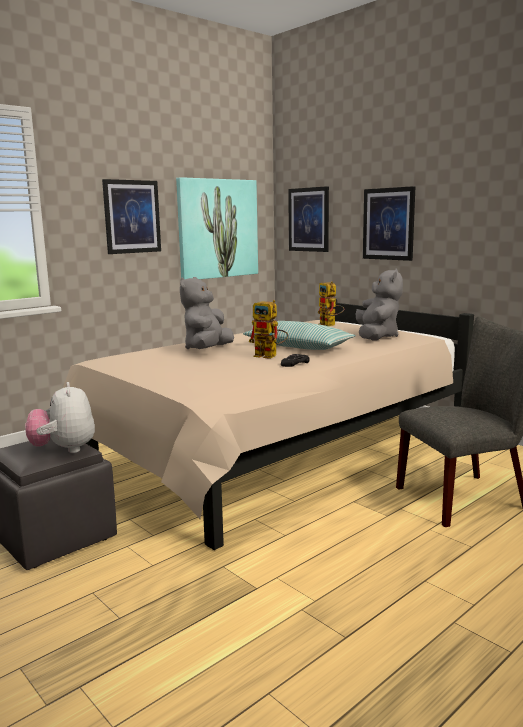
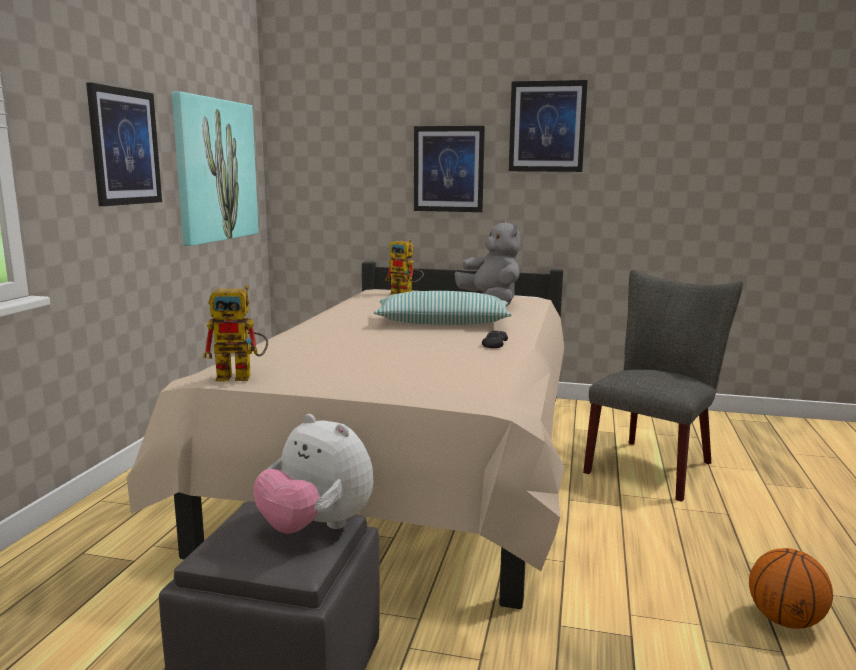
camera: 35 degrees left, 0 degrees up
(207, 350) = (343, 340): grey plush toy -> none
(270, 356) = (444, 338): toy robot -> toy robot (242, 376)
(309, 219) = (326, 161): picture -> picture (547, 127)
(384, 623) = (785, 620): none -> basketball

